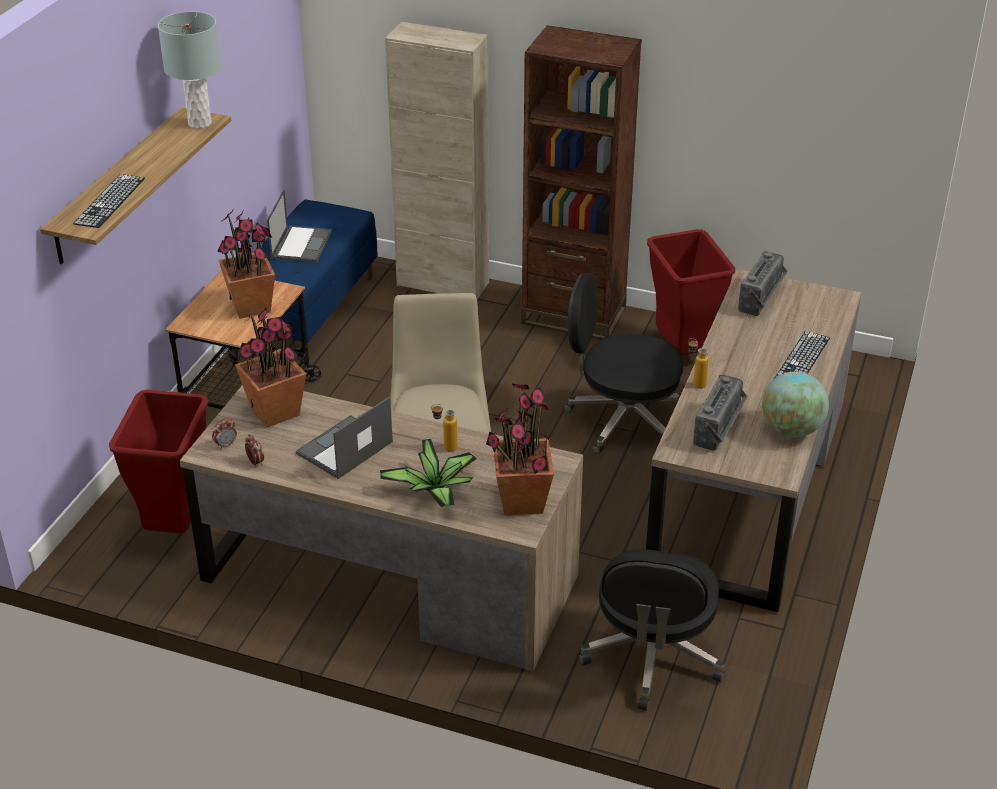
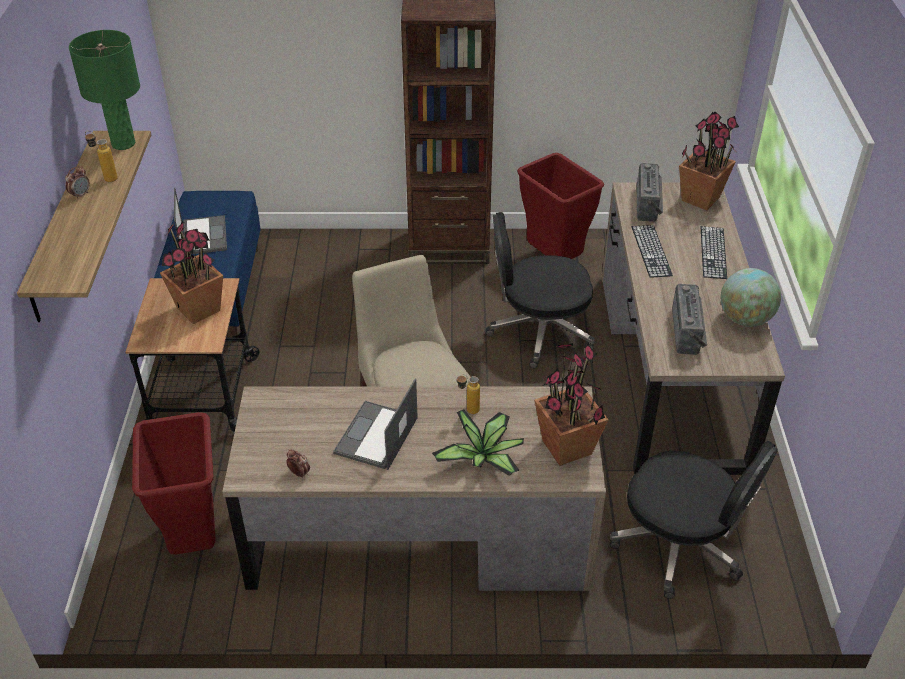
camera: 20 degrees left, 5 degrees up
(110, 201) = (77, 245): keyboard -> keyboard (651, 251)
(200, 123) = (123, 143): grey table lamp -> green table lamp
(226, 445) = (260, 462): alarm clock -> alarm clock (80, 195)
(275, 412) = (290, 414): potted plant -> potted plant (700, 198)
(442, 284) = (323, 242): beige cabinet -> none
(652, 657) = (680, 546): black office chair -> black office chair turned 45 degrees counterclockwise
(694, 383) = (643, 295): bottle -> bottle (106, 178)

